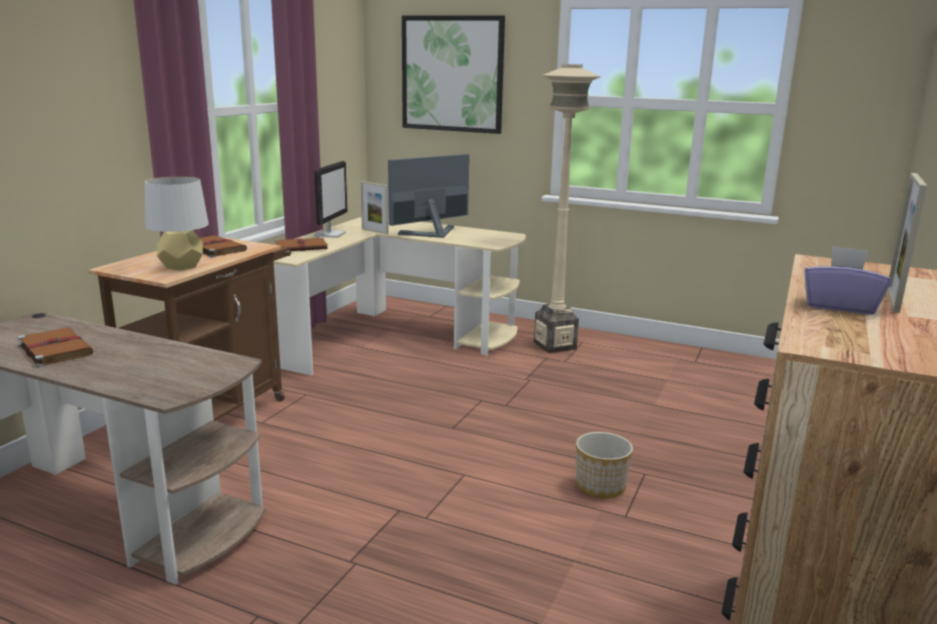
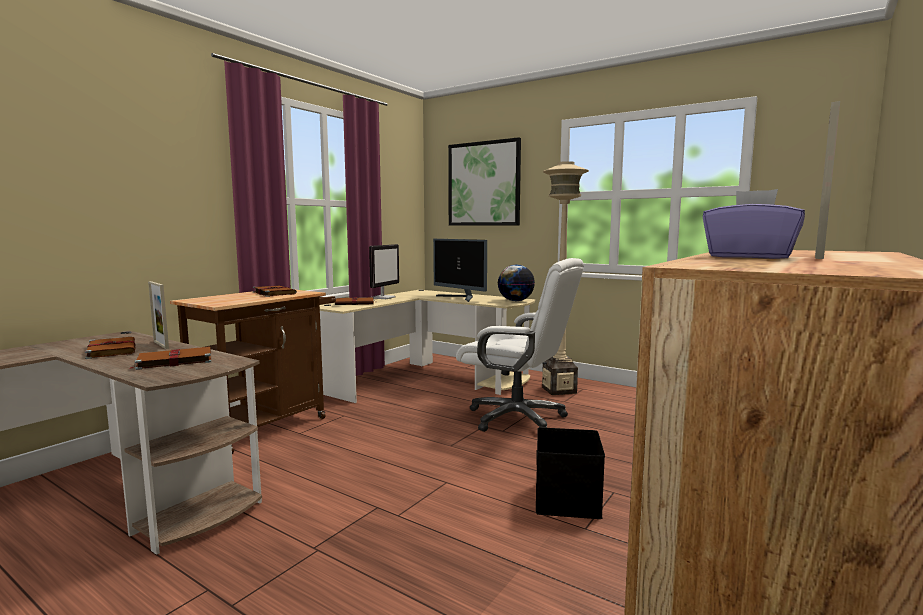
camera: 10 degrees right, 10 degrees down
(156, 365) = (173, 361): none -> brown book
(182, 266) = (238, 300): grey table lamp -> none
(375, 231) = (418, 296): picture frame -> picture frame (161, 345)
(431, 233) = (461, 298): monitor -> monitor turned 105 degrees counterclockwise
(503, 238) = (515, 301): none -> globe
(518, 387) = (518, 418): none -> white office chair
(601, 487) = (568, 500): planter -> black storage box

